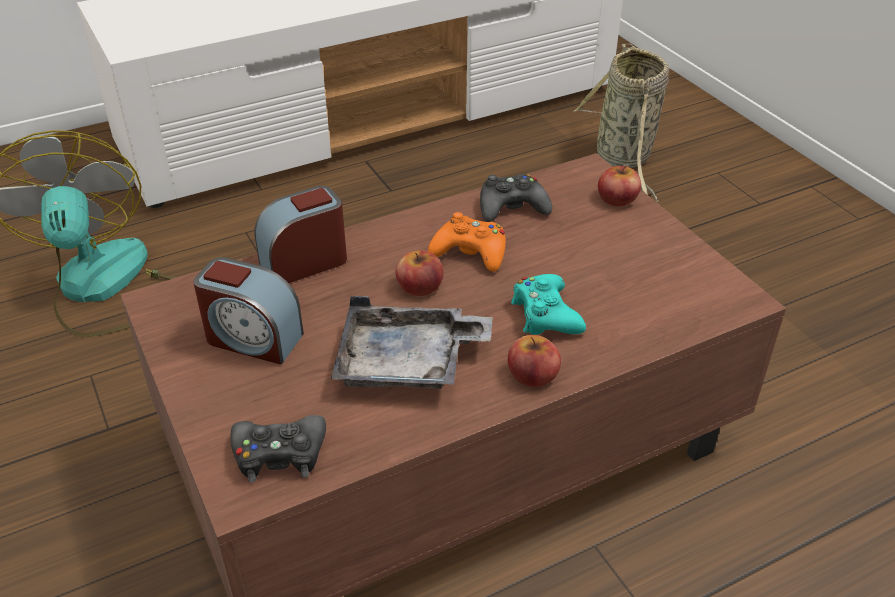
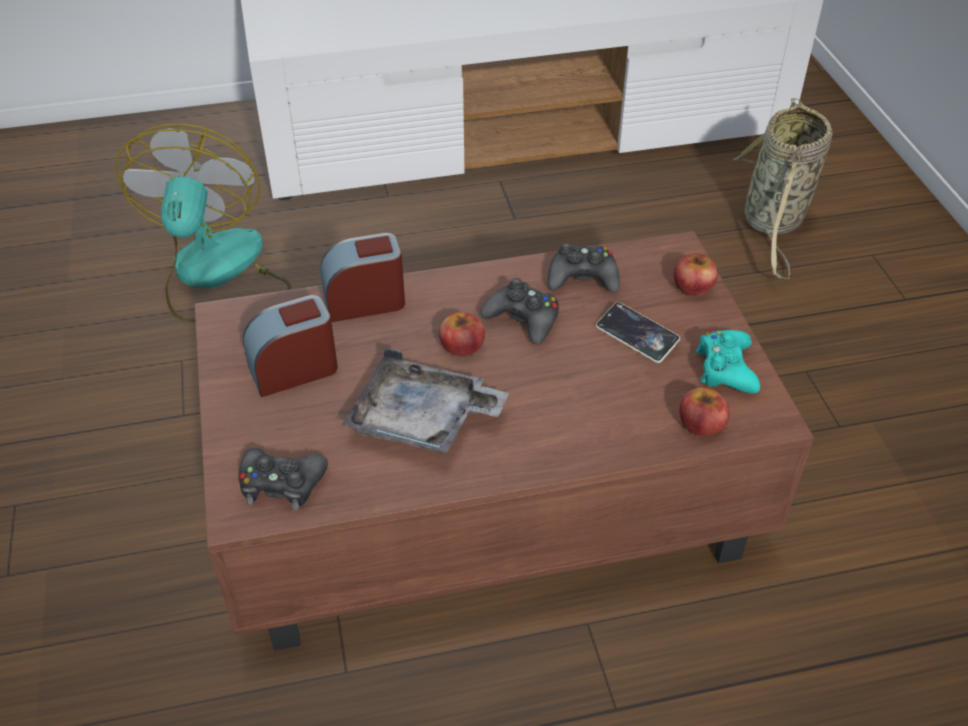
camera: 15 degrees right, 5 degrees up
(252, 338) = (294, 369): alarm clock -> alarm clock turned 120 degrees clockwise
(470, 252) = (523, 319): orange game controller -> black game controller
(533, 374) = (533, 455): apple -> apple (701, 423)
(545, 315) = (569, 398): turquoise game controller -> turquoise game controller (725, 368)
(585, 249) = (636, 336): none -> phone

